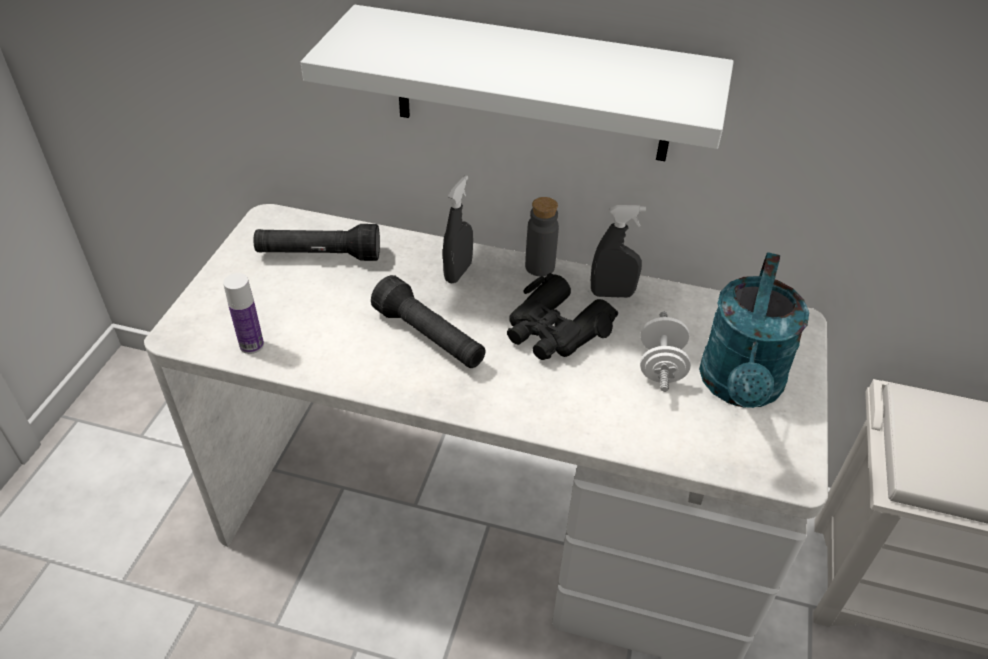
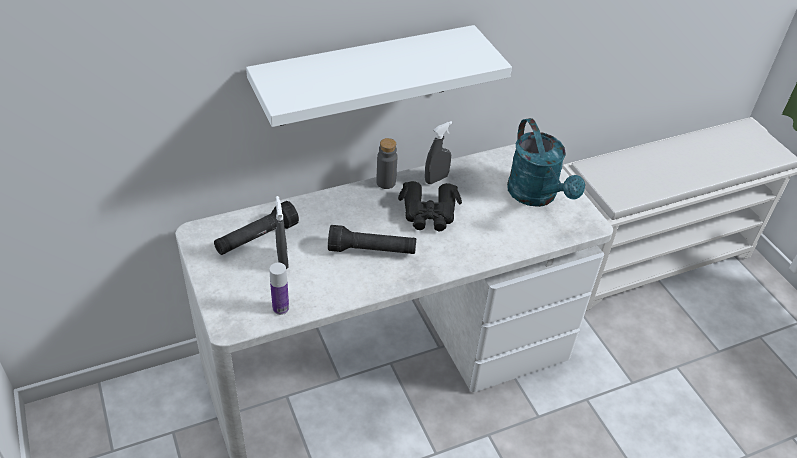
camera: 40 degrees left, 0 degrees up
(458, 272) = (347, 207): grey spray bottle -> grey spray bottle (282, 260)
(661, 366) = (495, 204): white dumbbell -> none

